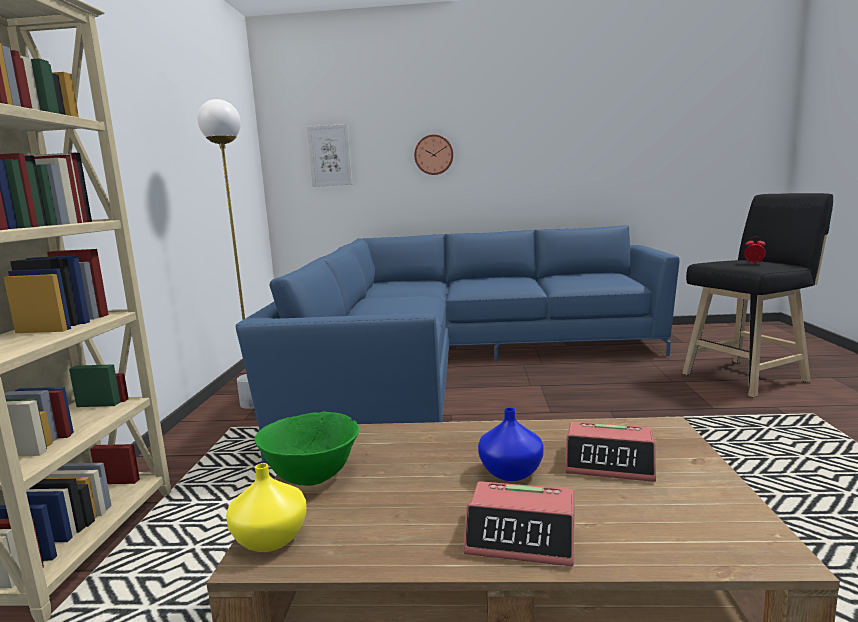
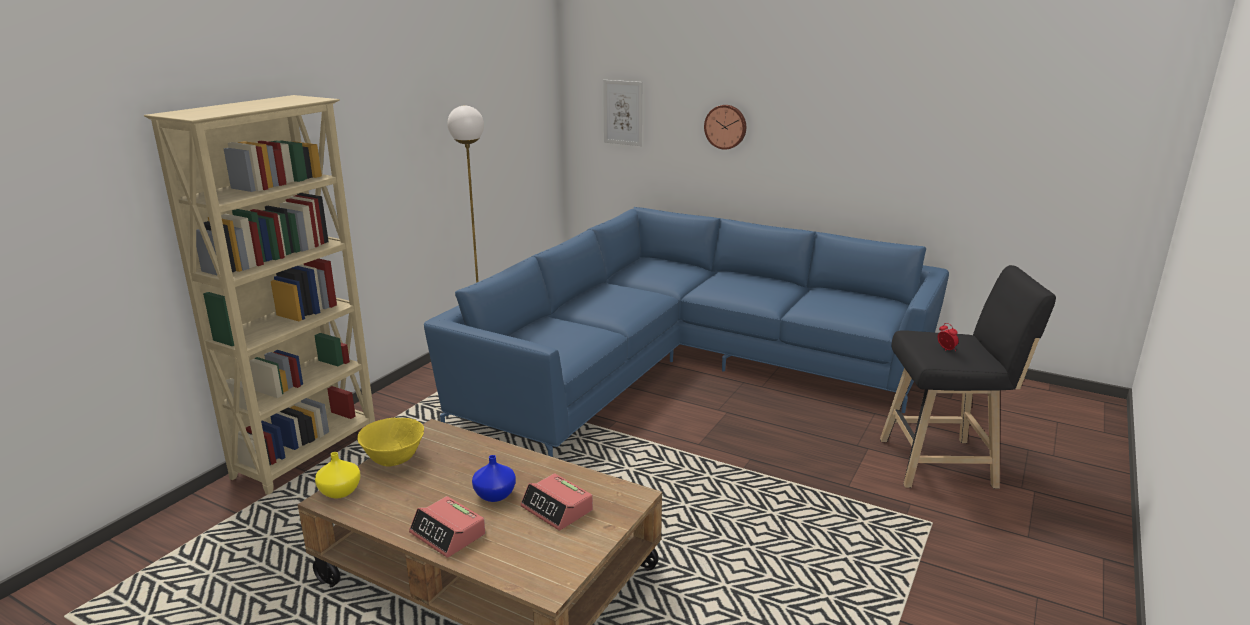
camera: 25 degrees right, 10 degrees up
(311, 476) = (393, 459): green bowl -> yellow bowl

